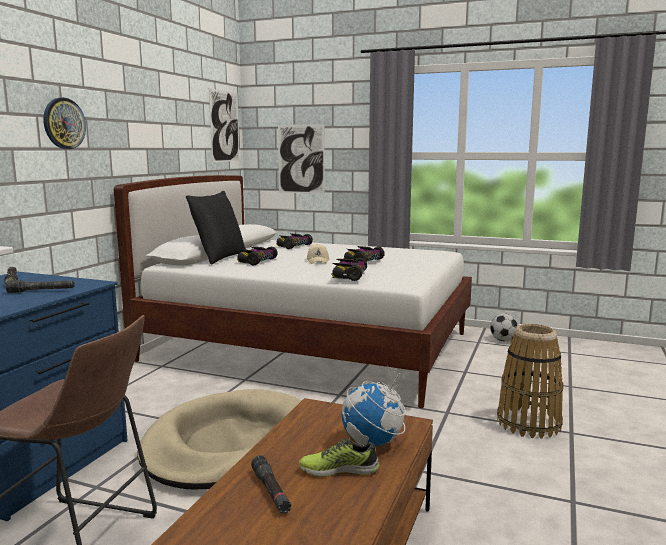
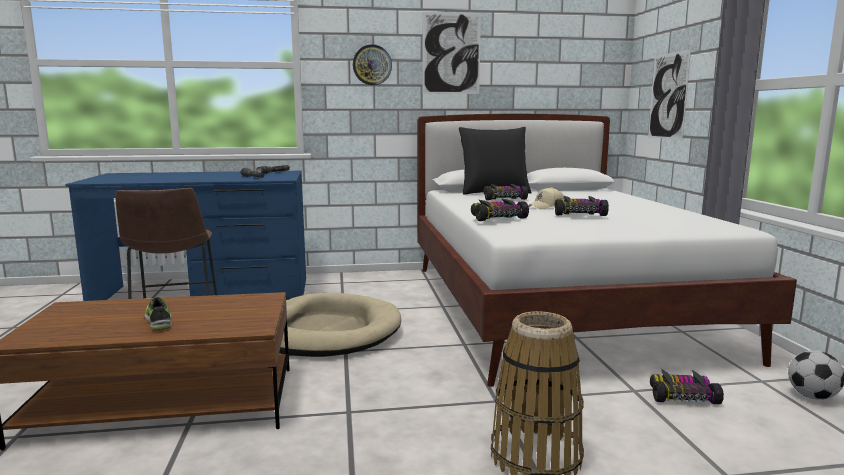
camera: 60 degrees right, 0 degrees up
(224, 126) = (594, 62): picture -> picture (451, 53)
(271, 491) = (122, 311): black flashlight -> none
(293, 246) = (598, 196): toy car -> toy car (682, 396)
(373, 443) = (210, 323): globe -> none

